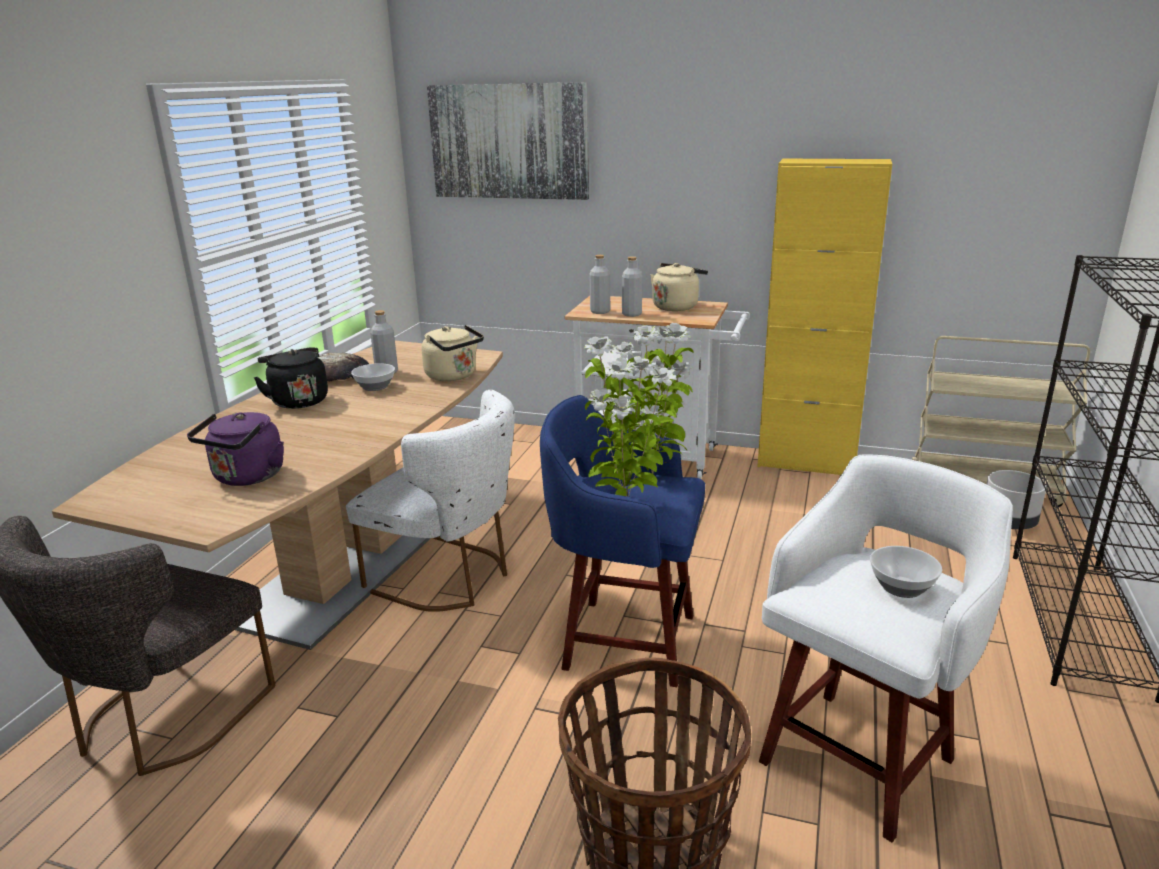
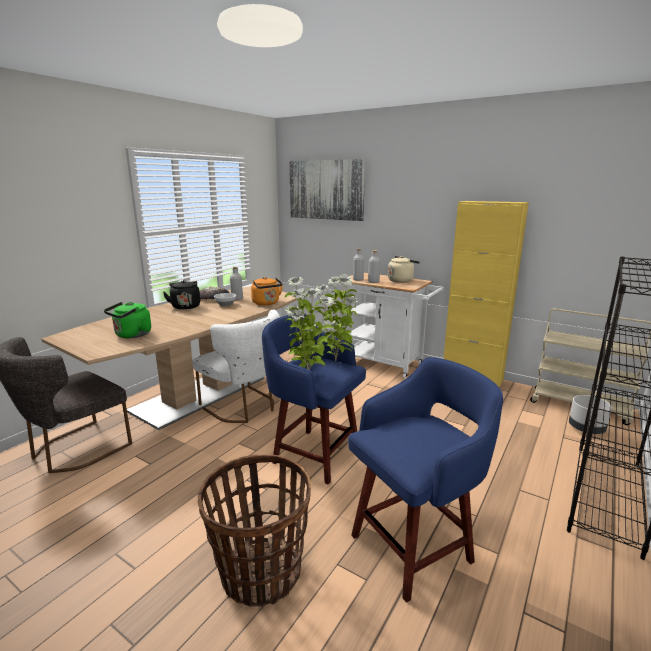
camera: 15 degrees right, 5 degrees down
(246, 478) = (131, 335): purple kettle -> green kettle
(453, 376) = (266, 303): beige kettle -> orange kettle
(859, 756) = (414, 546): white stool -> blue stool
(901, 588) = (432, 439): bowl -> none

